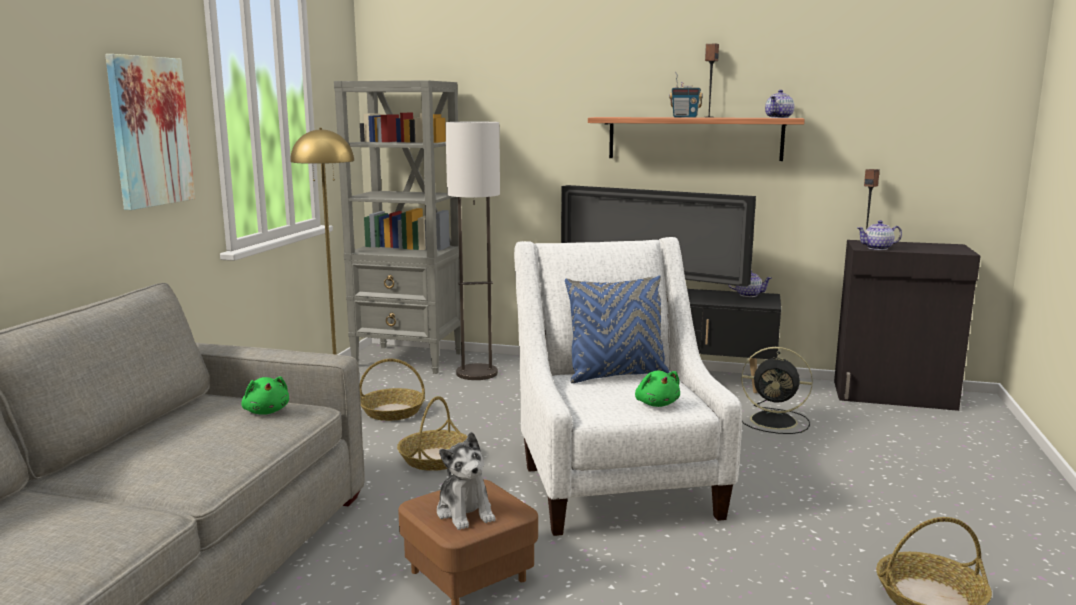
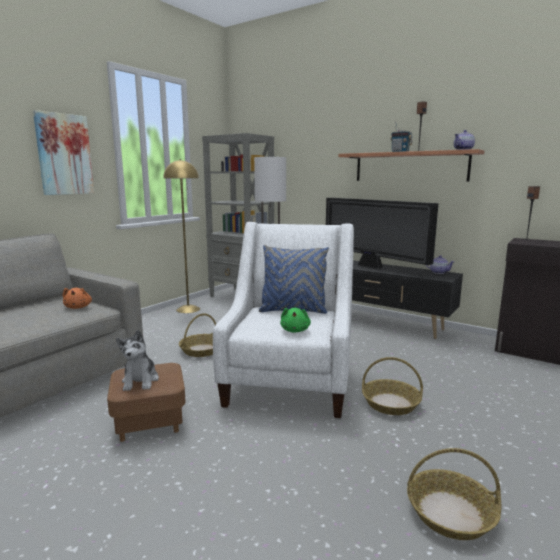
camera: 20 degrees right, 0 degrees up
(266, 411) = (78, 307): green plush toy -> orange plush toy
(392, 412) = (205, 322): basket -> basket (390, 403)
(776, 421) = (434, 358): black fan -> none
(878, 248) = (529, 243): teapot -> none

